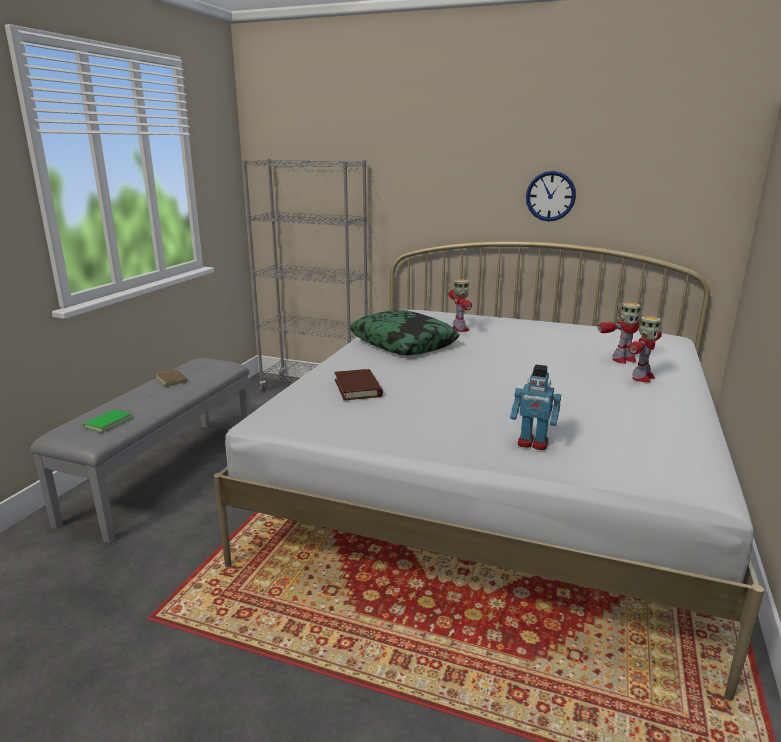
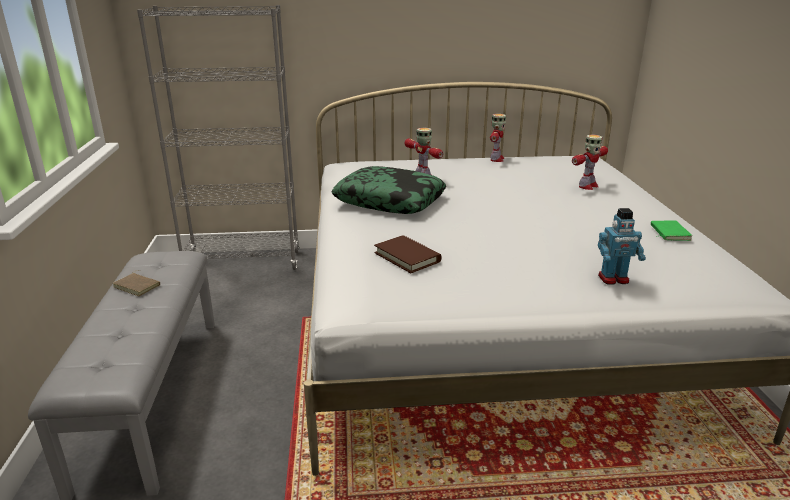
camera: 25 degrees left, 5 degrees up
(107, 423) = (115, 357): green book -> green book (668, 233)
(550, 196) = (475, 36): wall clock -> none
(642, 378) = (619, 200): toy robot -> toy robot (496, 159)

